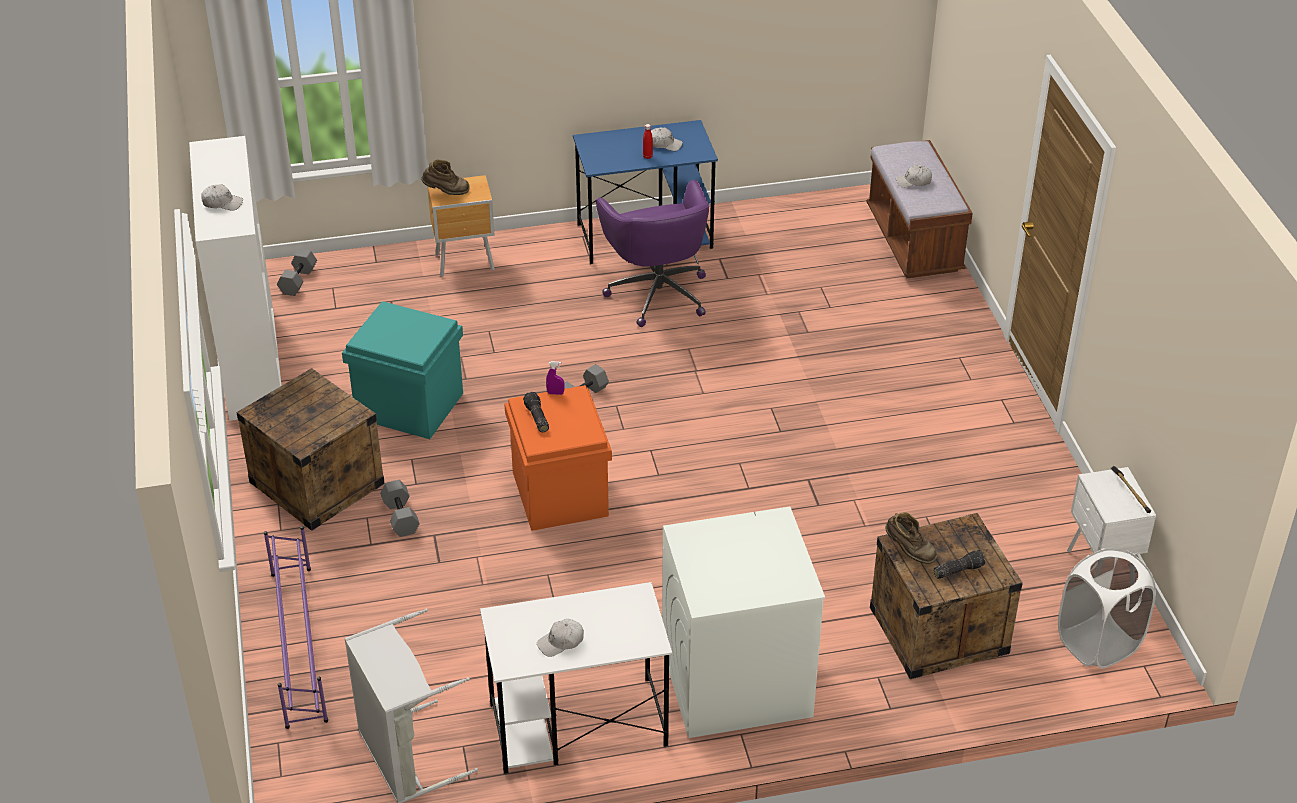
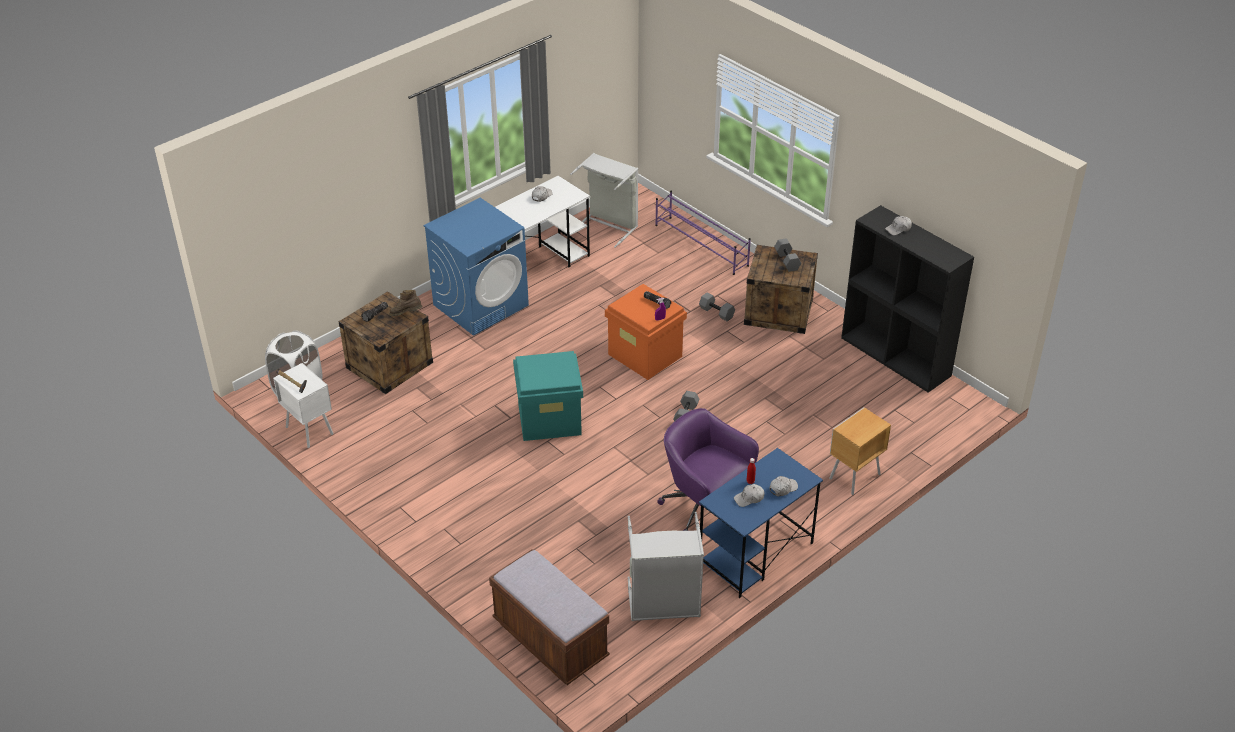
camera: 150 degrees right, 0 degrees up
(250, 363) = (896, 357): white bookcase -> black bookcase
(299, 281) = (940, 418): grey dumbbell -> grey dumbbell (786, 261)
(408, 406) = (779, 369): turquoise storage box -> turquoise storage box (550, 419)
(446, 192) = (868, 421): brown boot -> none
(735, 682) = (481, 305): white washing machine -> blue washing machine
(777, 230) = (664, 604): none -> grey laundry basket
(913, 181) = (549, 582): white cap -> white cap (783, 488)

